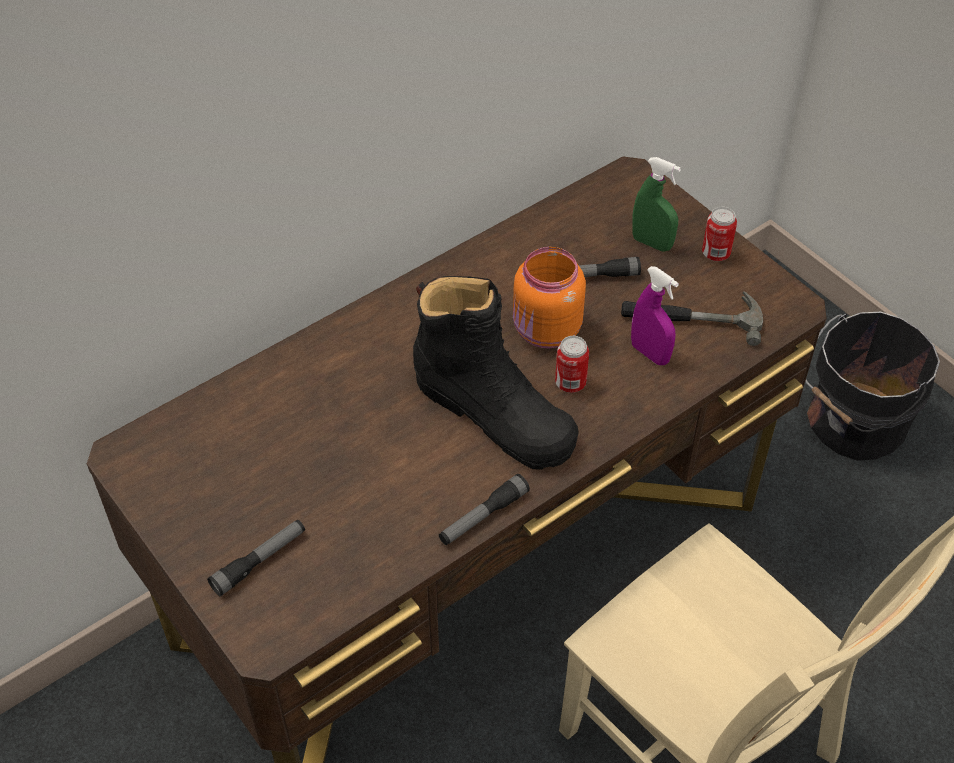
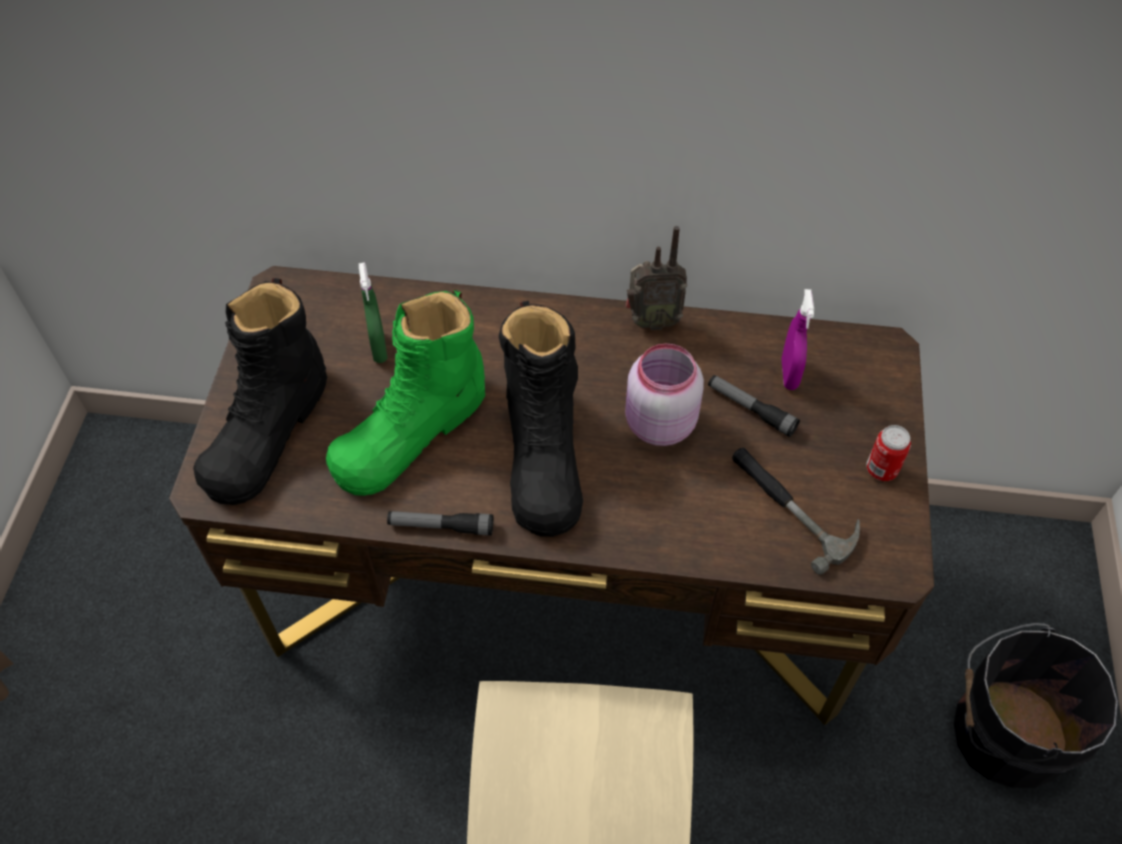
camera: 45 degrees right, 5 degrees up
(259, 561) = (268, 430): flashlight -> black boot
(376, 472) = (411, 431): none -> green boot
(455, 266) = (651, 321): none -> radio
(545, 331) = (657, 424): orange jar -> pink jar
(570, 383) = (626, 480): can -> none
(650, 353) = (719, 507): purple spray bottle -> purple spray bottle (789, 374)
(651, 243) = (835, 419): green spray bottle -> green spray bottle (379, 348)

